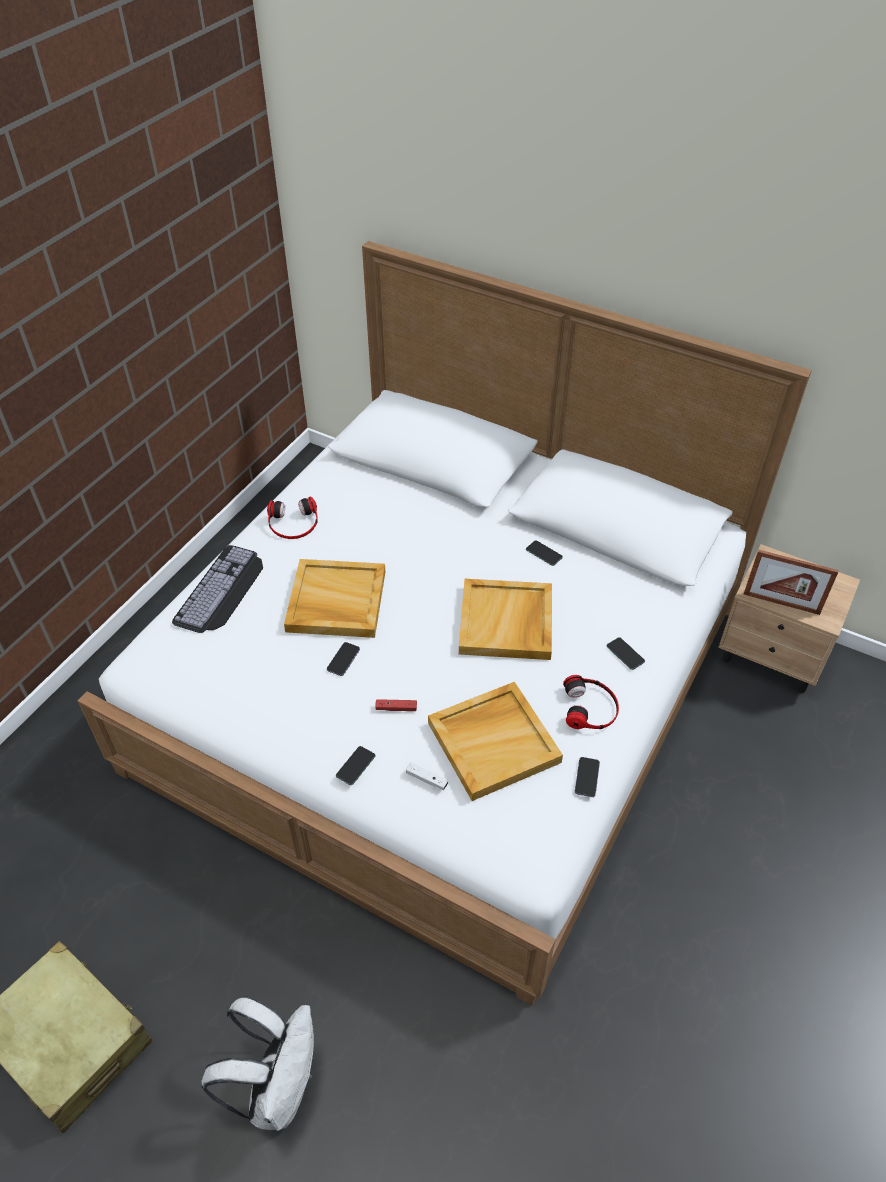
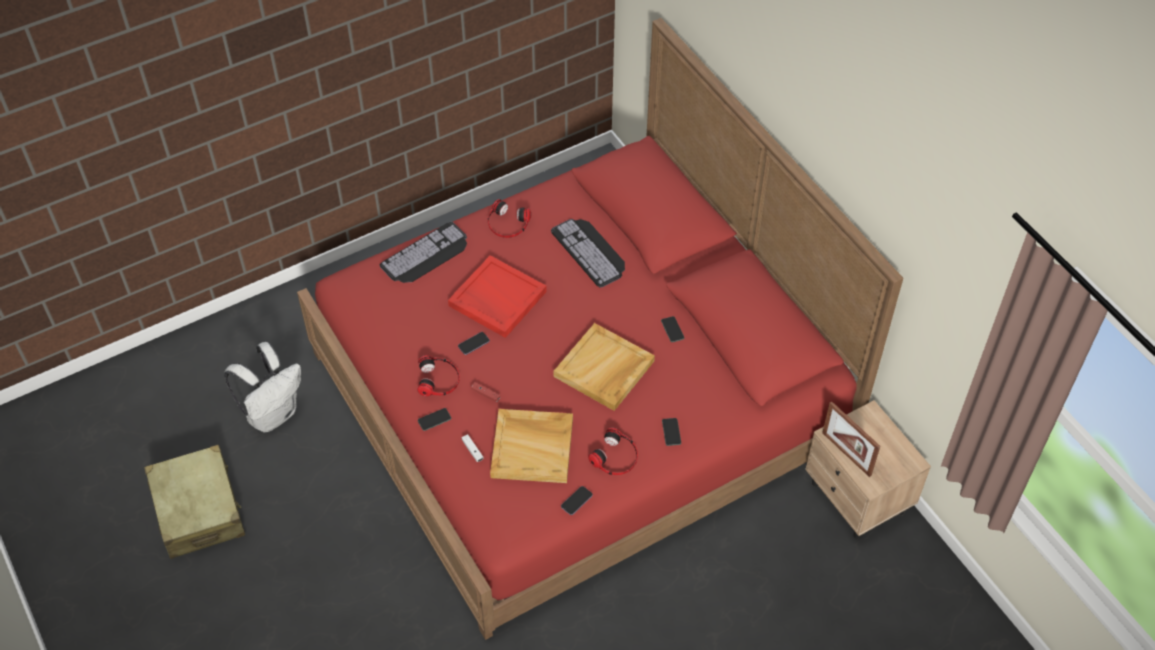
camera: 30 degrees right, 5 degrees up
(278, 1087) = (301, 600): white backpack -> white backpack (273, 414)
(329, 717) = (439, 379): none -> headphones
(335, 602) = (496, 299): beige tray -> red tray
(403, 514) = (591, 251): none -> keyboard
(443, 683) = (578, 396): white bed -> red bed

